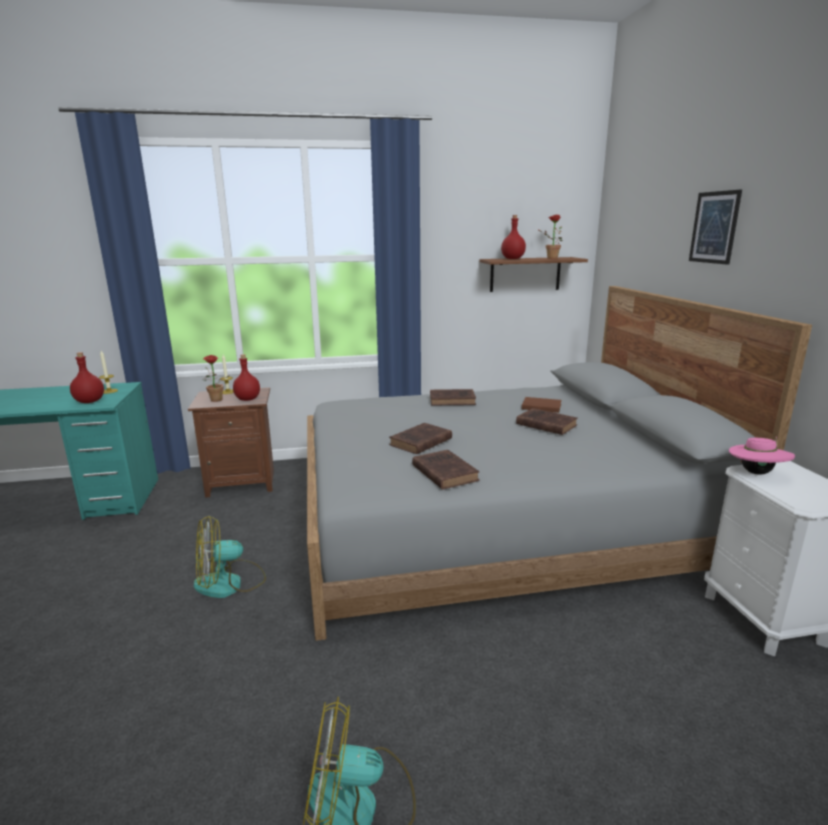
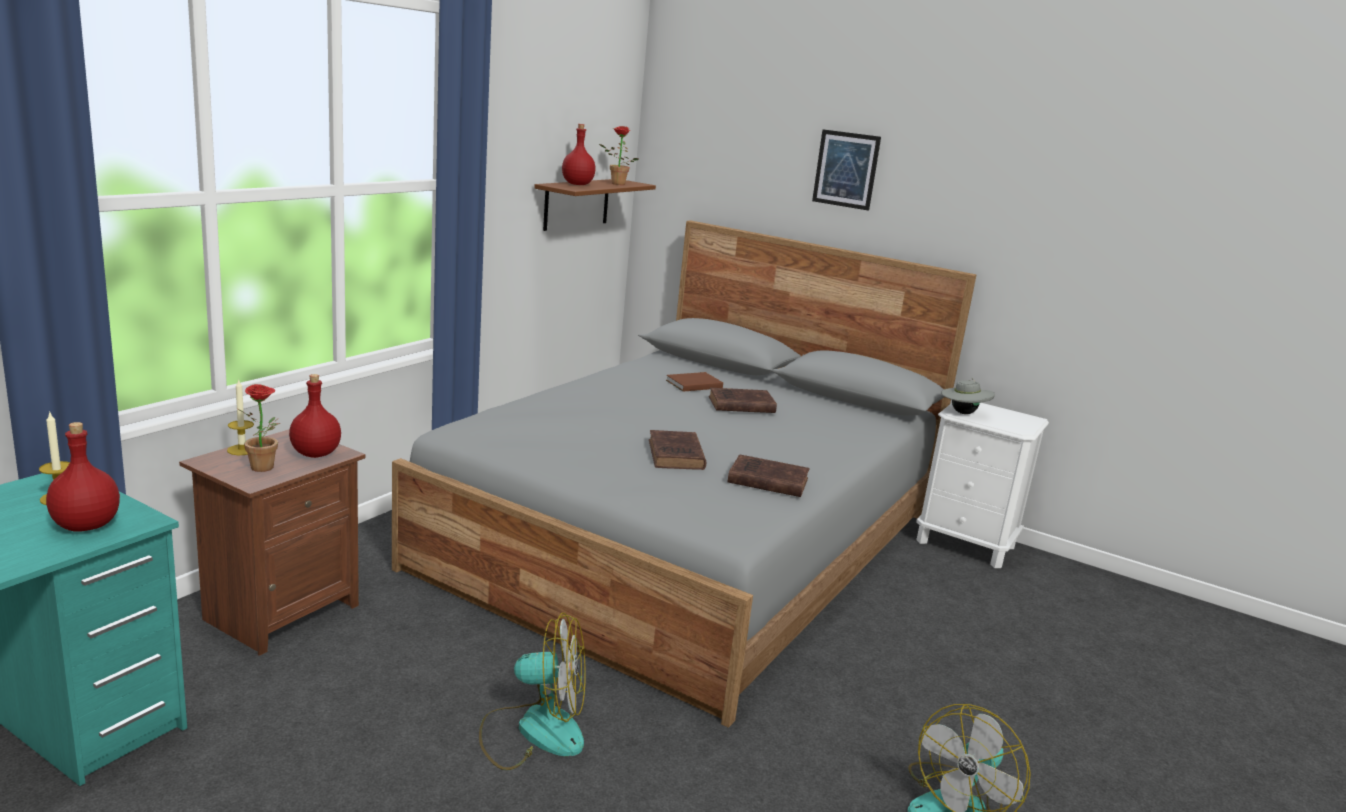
camera: 50 degrees left, 0 degrees up
(230, 583) = (534, 731): fan -> fan turned 105 degrees counterclockwise
(453, 400) = (600, 395): brown book -> none
(756, 472) = (963, 413): pink hat -> grey hat

